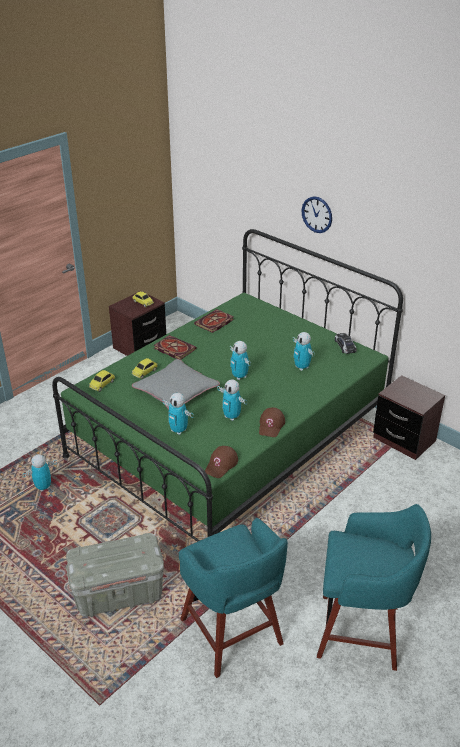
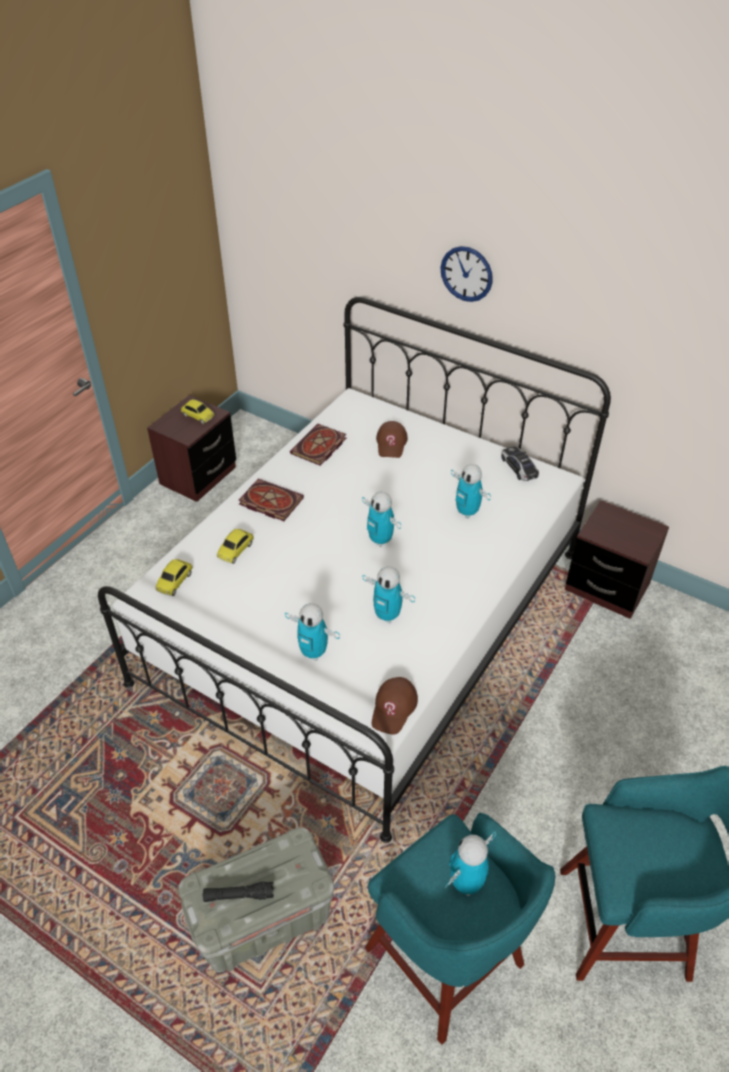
camera: 10 degrees left, 10 degrees up
(43, 487) = (106, 744): toy robot -> toy robot (466, 883)
(102, 562) = (239, 895): none -> black flashlight
(176, 391) = (291, 578): grey pillow -> none
(229, 436) = (364, 615): green bed -> white bed
(271, 425) = (450, 624): brown cap -> brown cap (391, 443)

